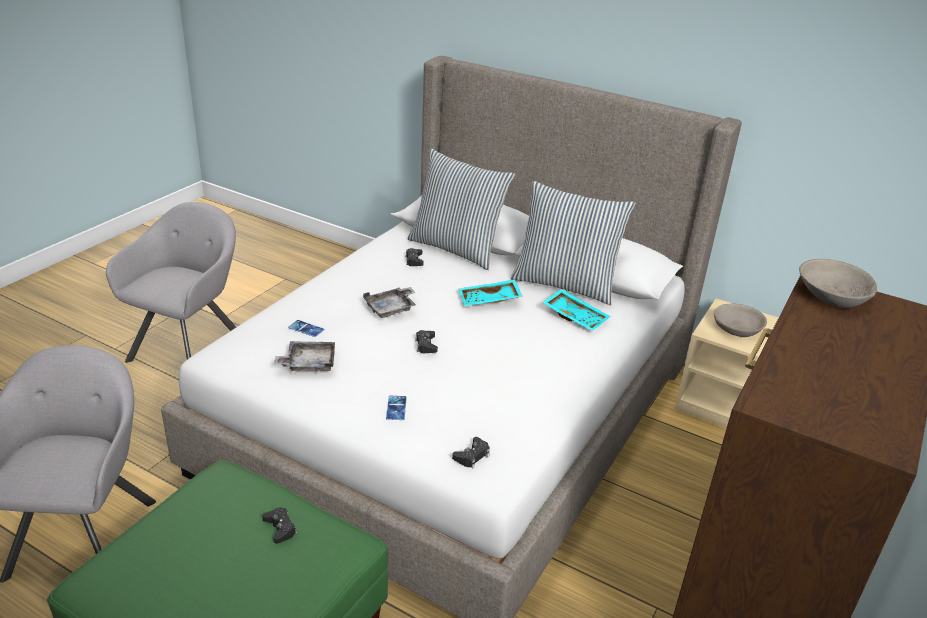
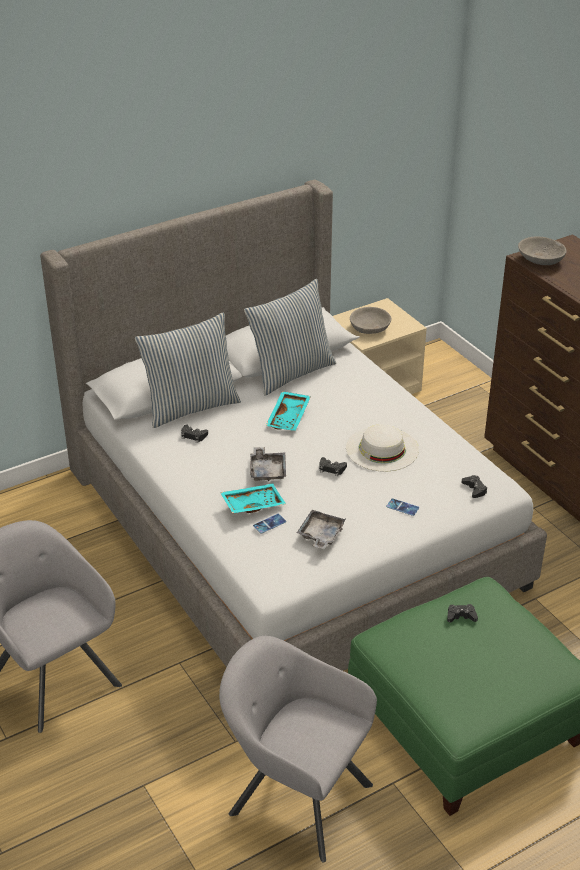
camera: 60 degrees left, 5 degrees up
(490, 369) = (382, 449): none -> white hat
(575, 316) = (339, 385): turquoise tray -> turquoise tray (252, 504)

